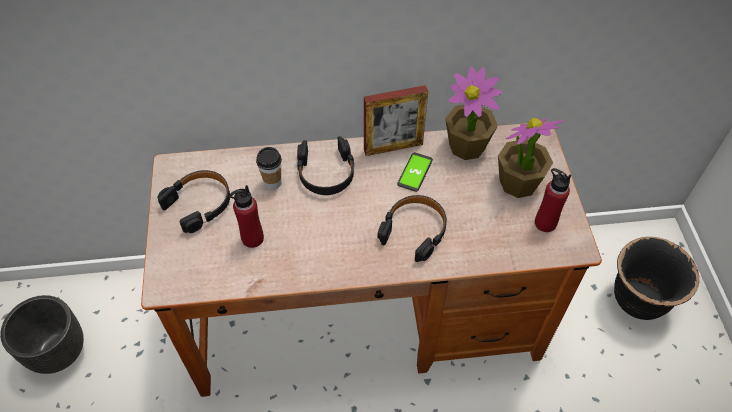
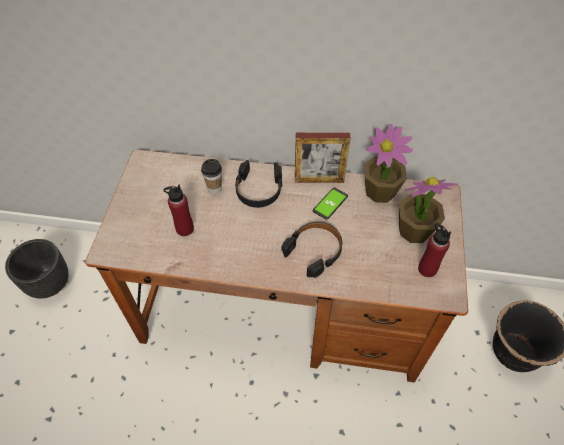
camera: 15 degrees right, 0 degrees up
(199, 204) = (154, 193): black headphones -> none

